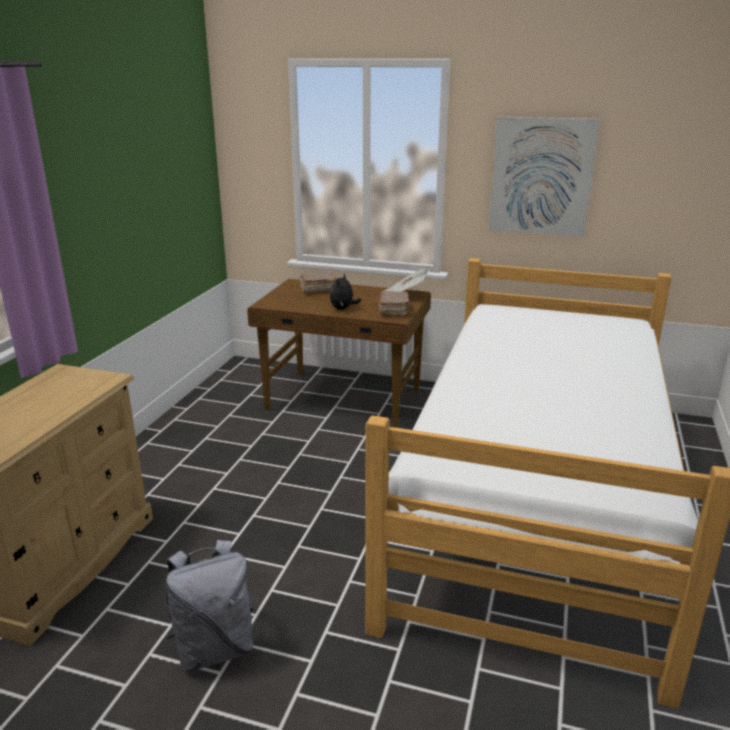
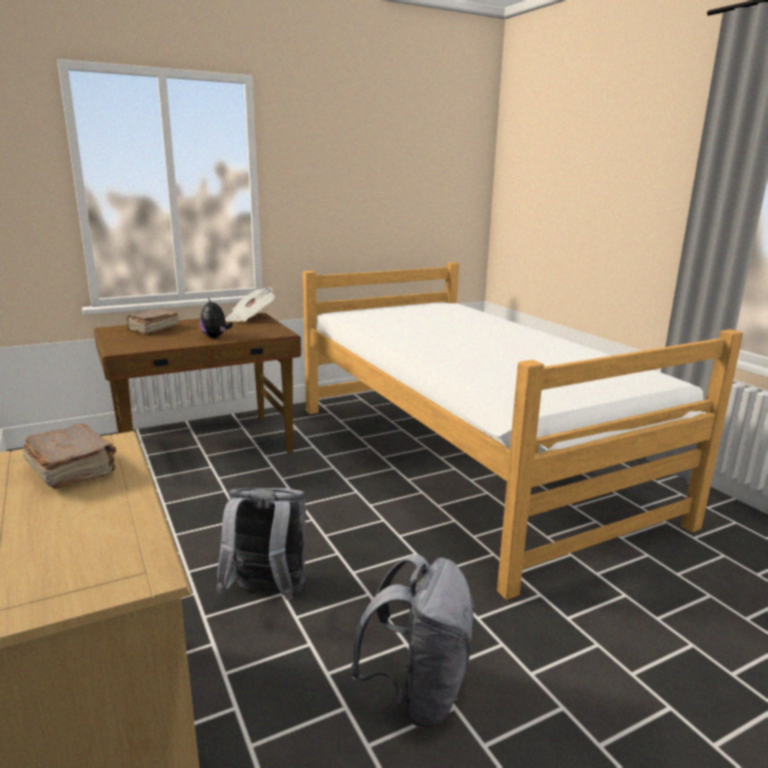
camera: 45 degrees left, 5 degrees down
(231, 529) = (267, 594): none -> grey backpack
(394, 310) = (266, 329): brown book -> brown book (72, 470)
(541, 177) = (344, 191): picture -> none

